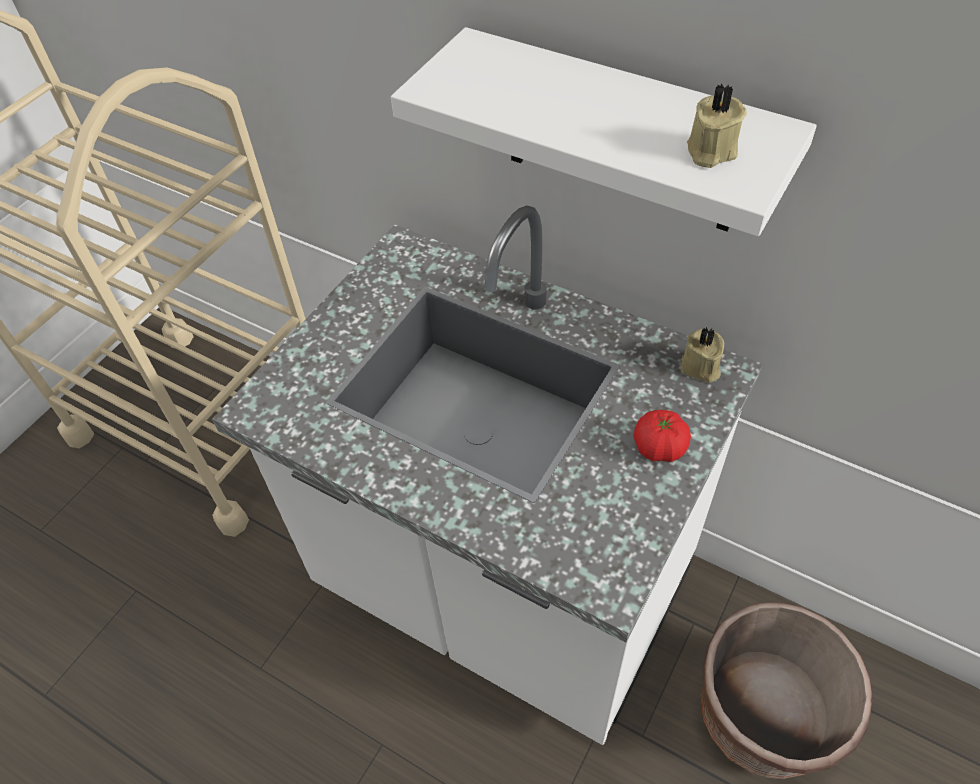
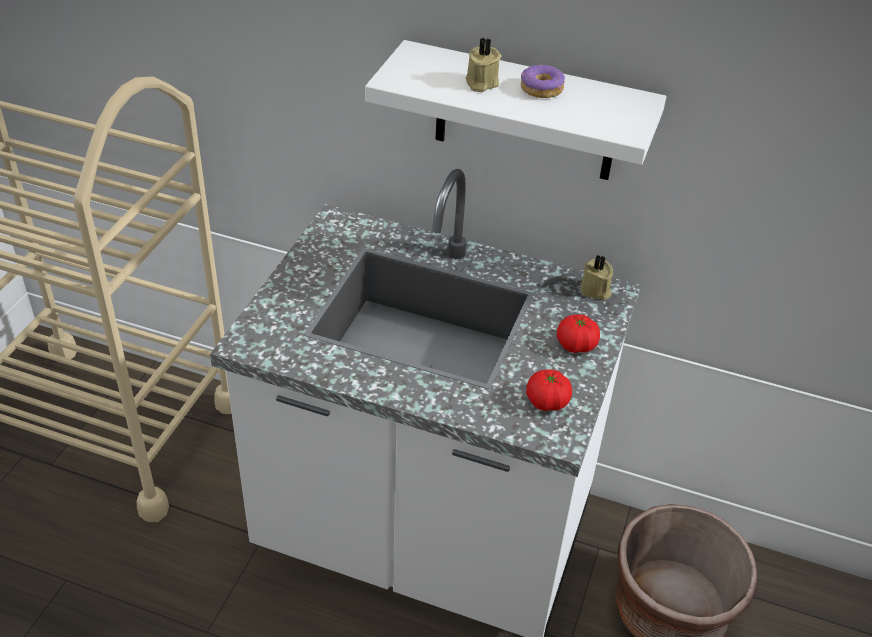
camera: 15 degrees left, 10 degrees down
(604, 529) = (547, 401): none -> tomato
(633, 109) = (541, 89): none -> donut
(709, 151) = (600, 113): beige candle -> beige candle (480, 83)

